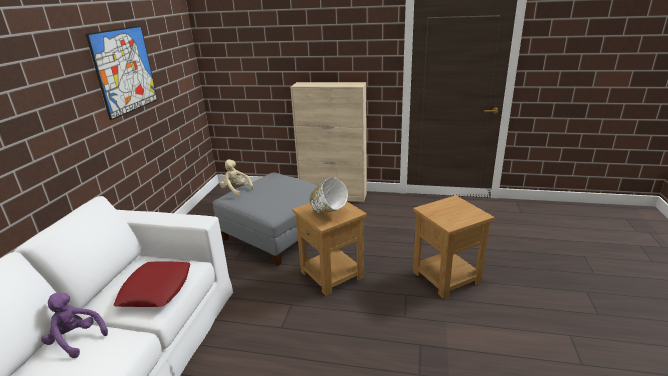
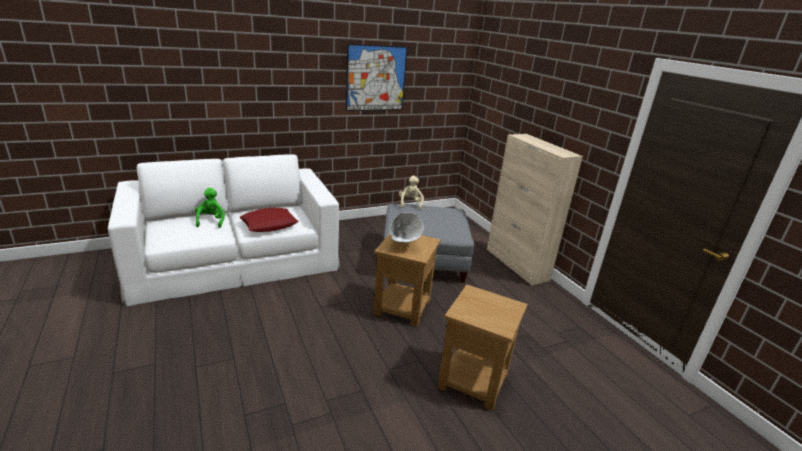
camera: 50 degrees right, 0 degrees up
(76, 340) = (211, 221): purple plush toy -> green plush toy

